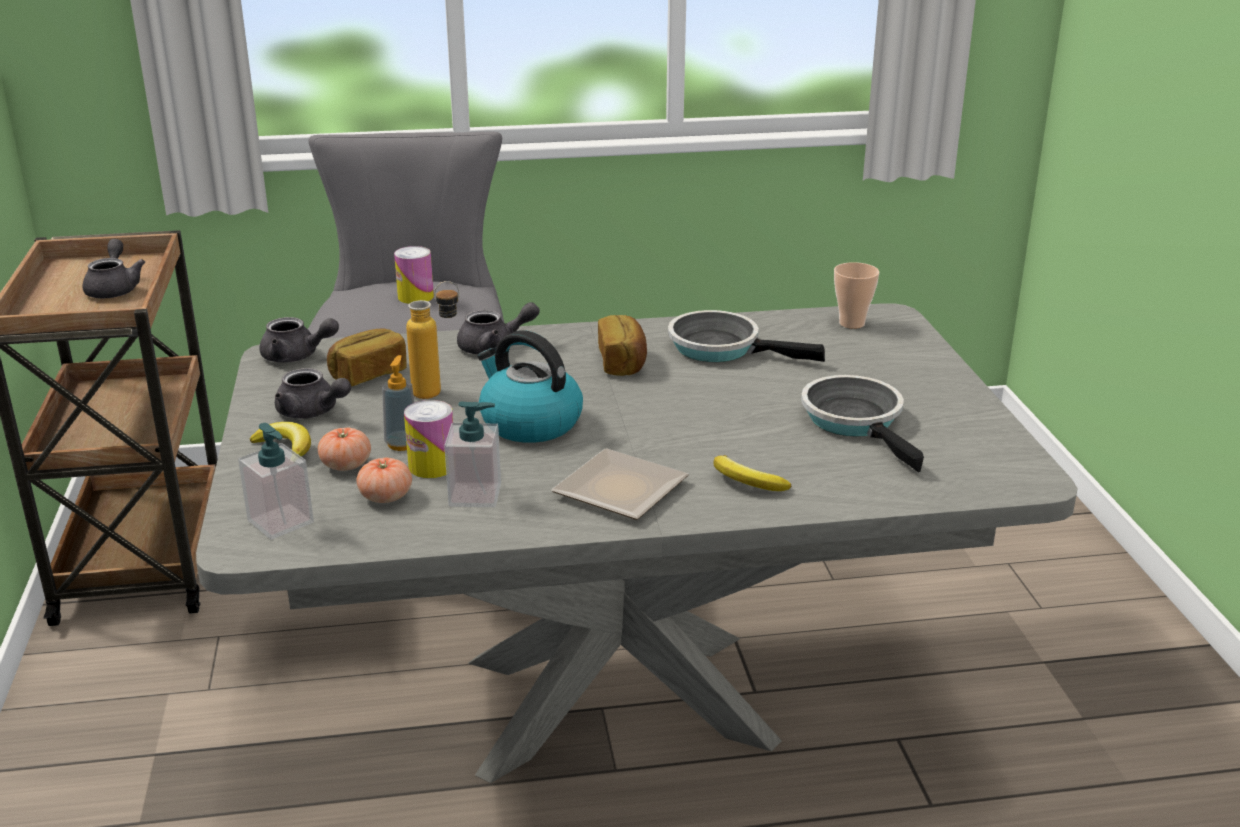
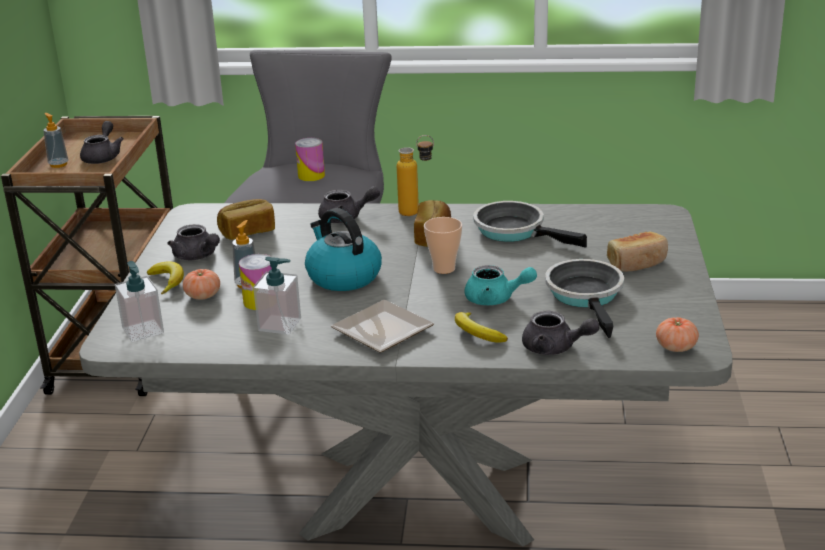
camera: 15 degrees right, 0 degrees up
(52, 302) = (58, 164): none -> soap dispenser
(297, 356) = (205, 215): grey teapot -> grey teapot (555, 348)
(386, 497) = (219, 320): tomato -> tomato (676, 347)
(438, 392) = (290, 248): bottle -> bottle (417, 212)
(746, 435) = (496, 299): none -> turquoise teapot
(851, 323) = (628, 218): cup -> cup (444, 269)
(894, 376) = (637, 263): none -> bread

